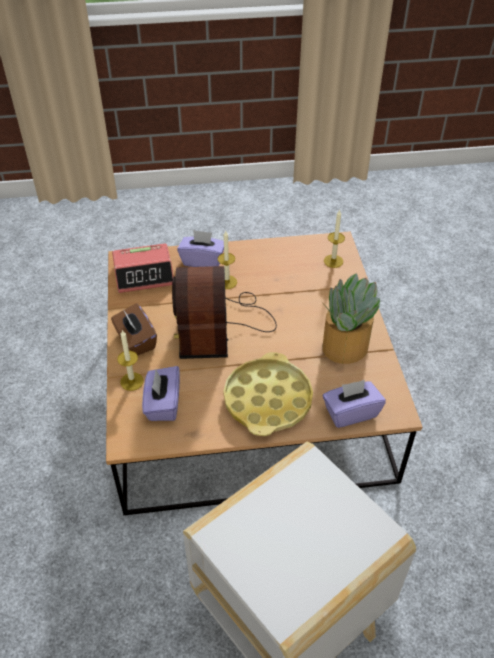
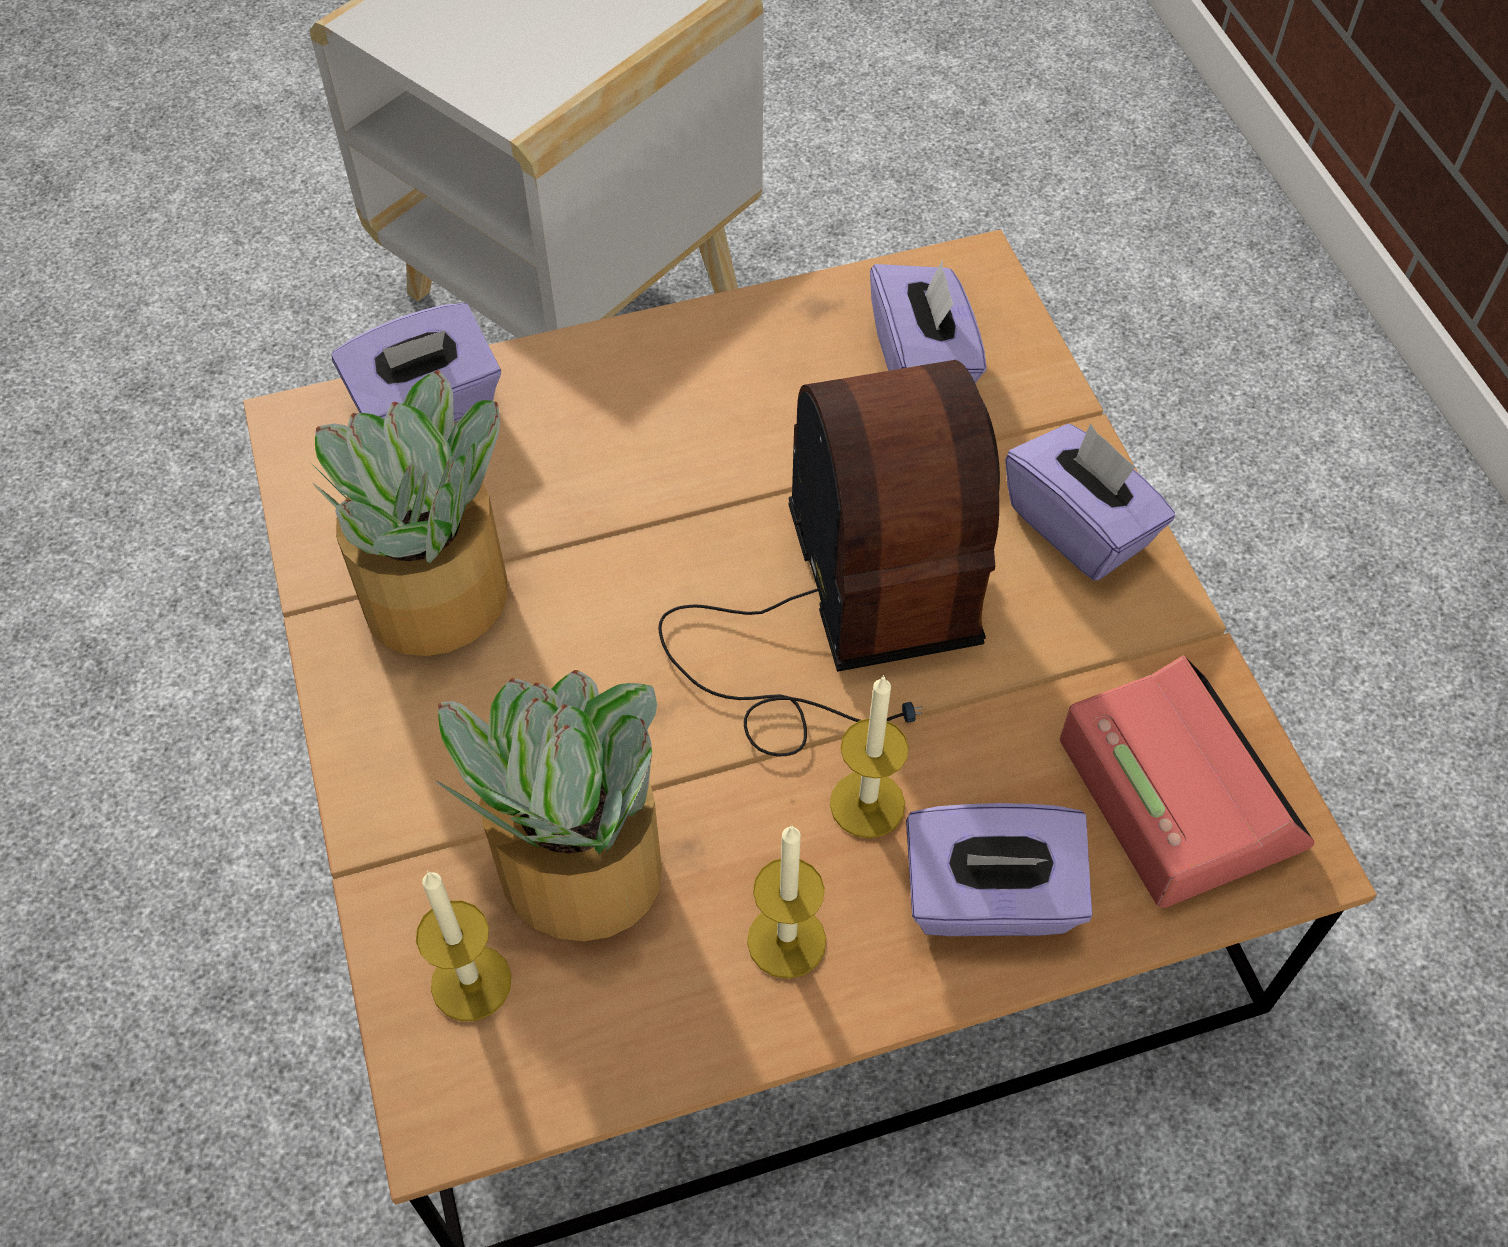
camera: 170 degrees right, 10 degrees up
(132, 381) = (1031, 408): candle -> candle (786, 940)
(135, 341) = (1079, 527): brown tissue box -> purple tissue box
(144, 274) = (1179, 792): alarm clock -> alarm clock turned 90 degrees clockwise
(268, 400) = (651, 410): yellow tray -> none
(305, 278) = (577, 869): none -> potted plant

